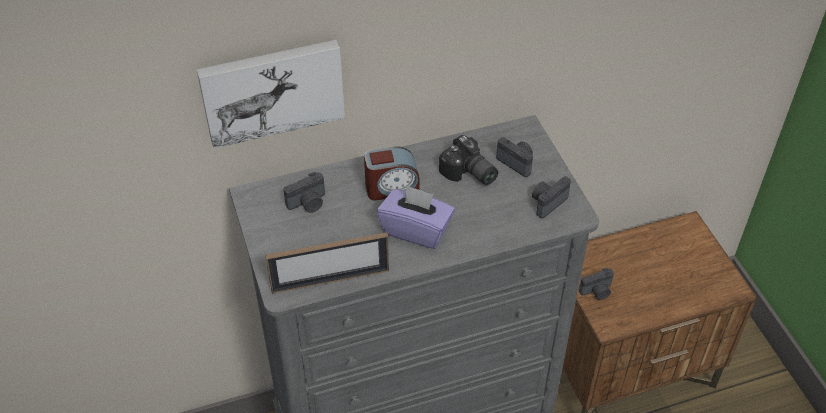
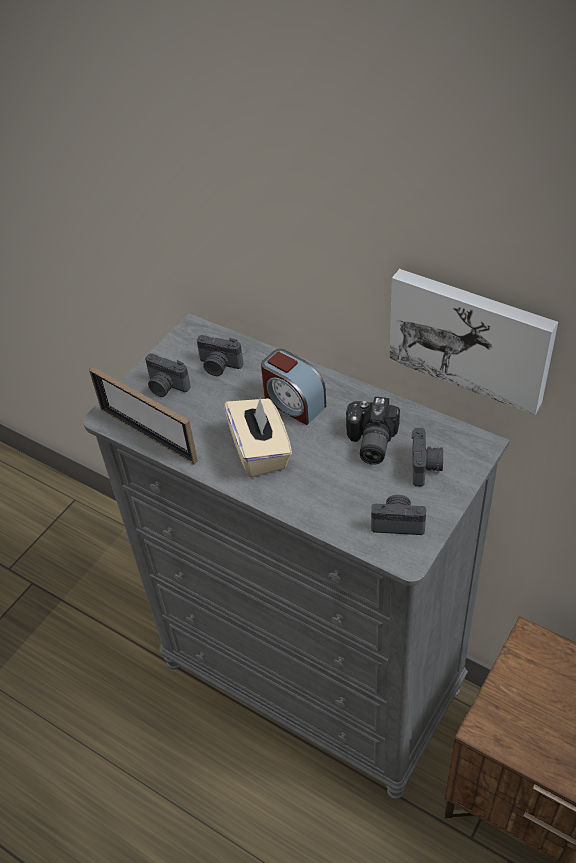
camera: 55 degrees right, 0 degrees up
(272, 90) = (233, 236): picture -> picture (471, 337)
(416, 230) = (260, 451): purple tissue box -> beige tissue box
(597, 292) = (514, 692): camera -> camera (166, 387)

